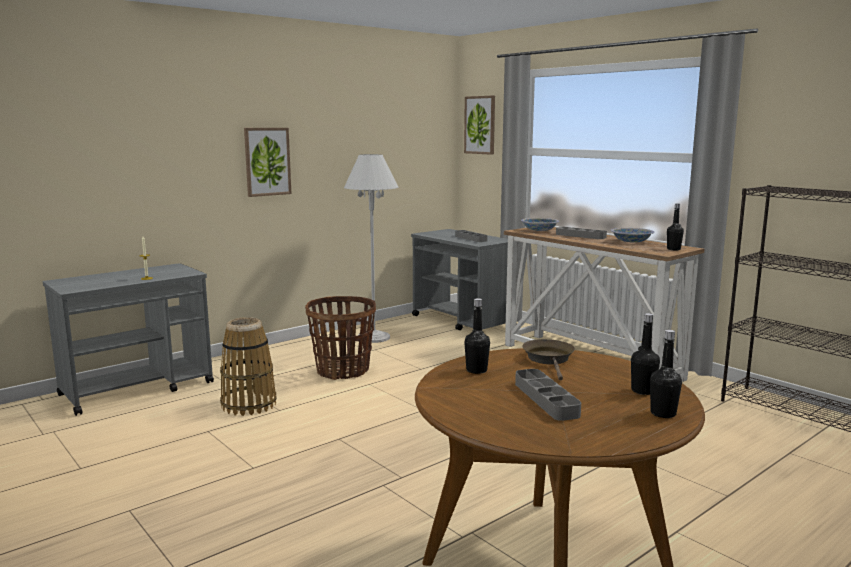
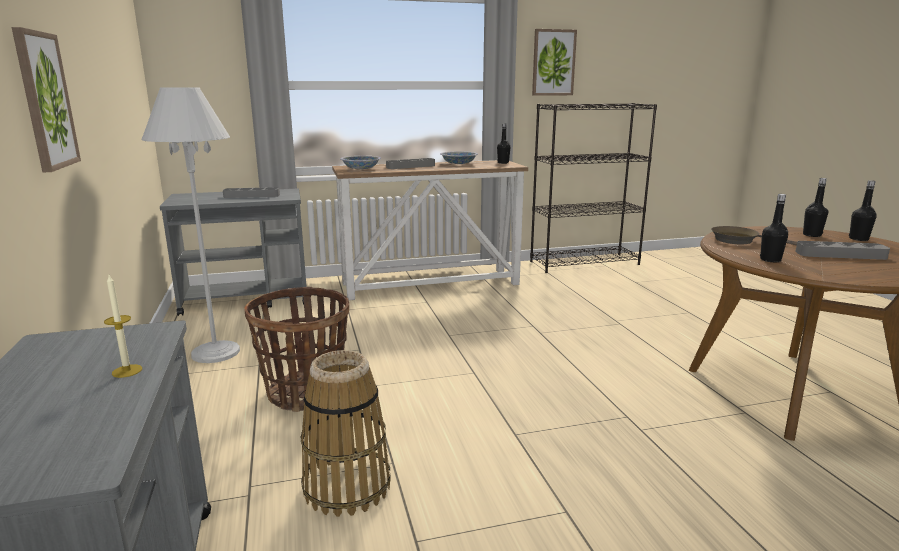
camera: 65 degrees left, 5 degrees up
(480, 125) = (189, 53): picture -> picture (553, 62)

